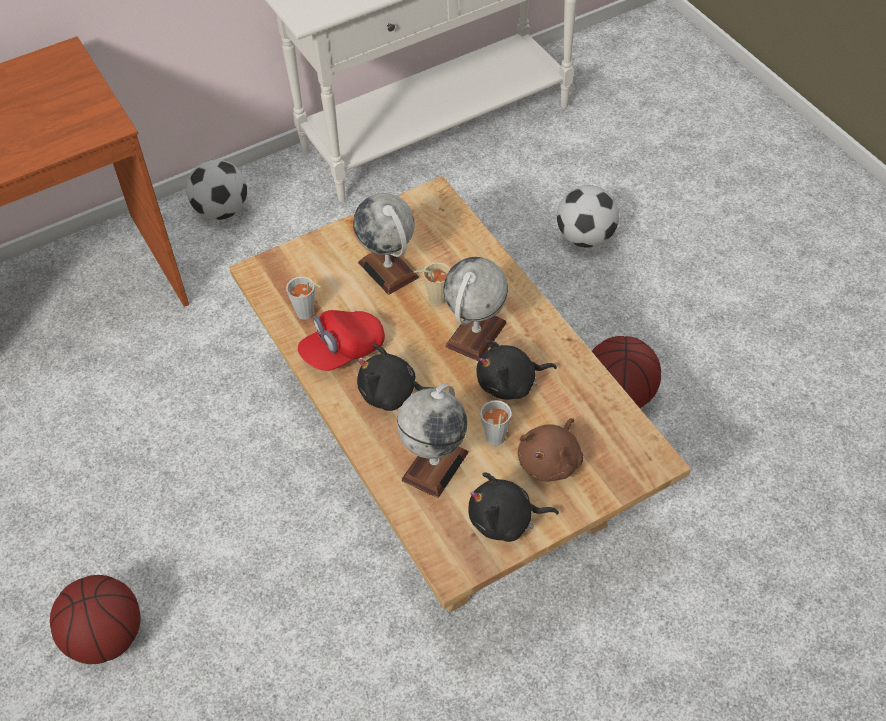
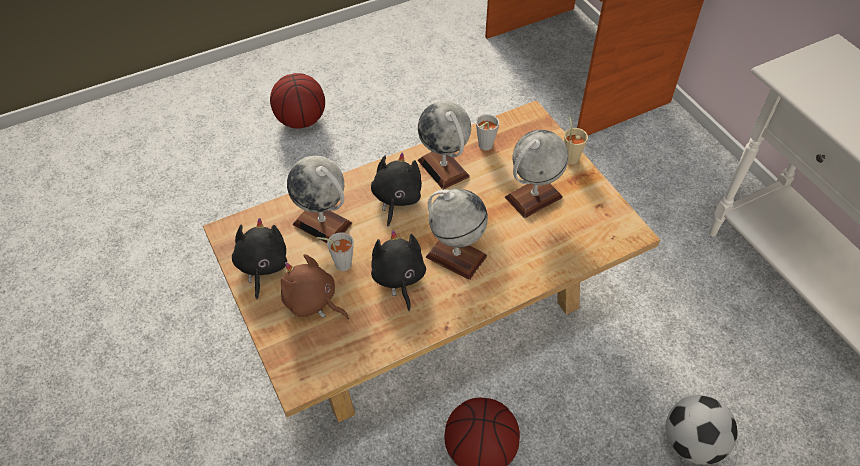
camera: 90 degrees right, 0 degrees up
(222, 211) = (683, 153): football -> none
(343, 351) = (443, 168): red cap -> globe
(433, 299) = (498, 228): beige cup -> beige cup (570, 156)

